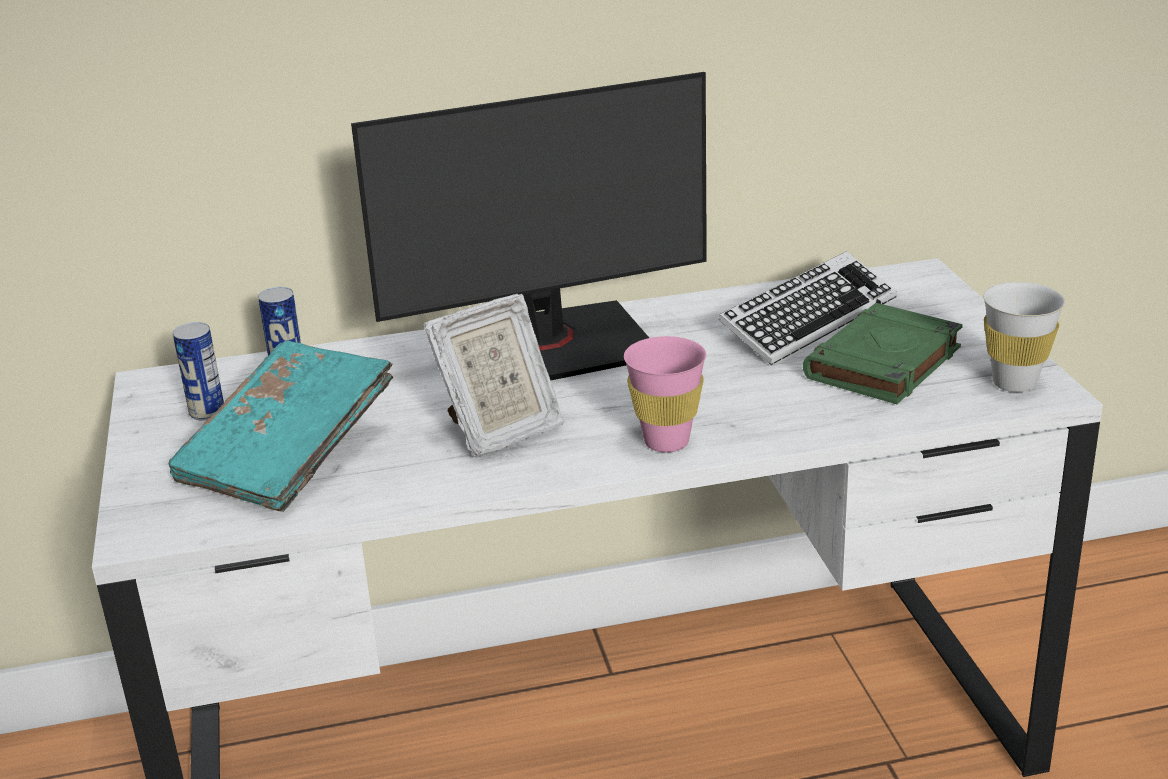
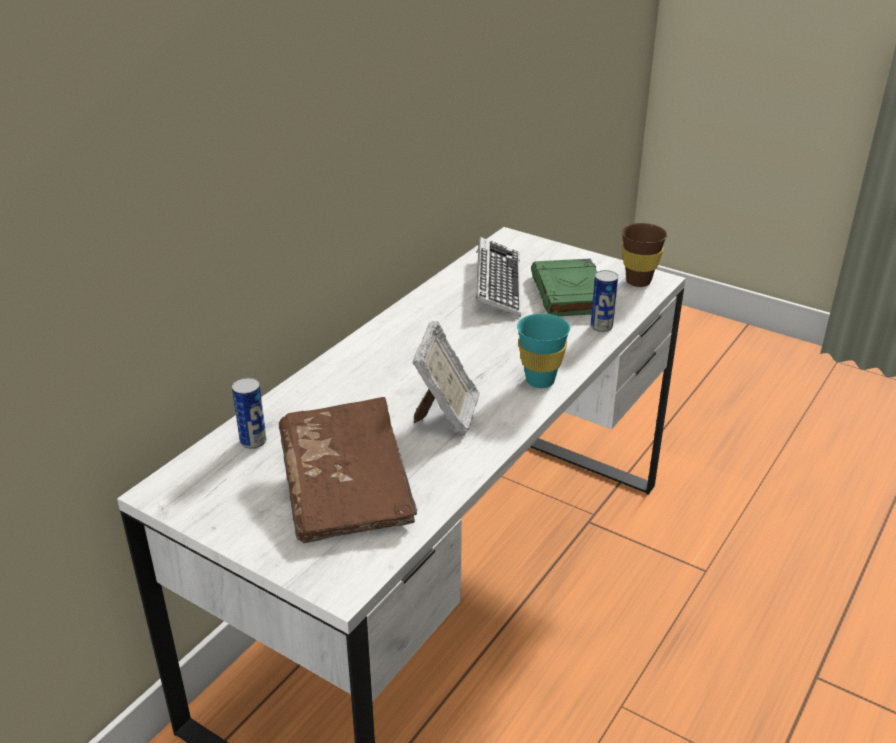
camera: 45 degrees left, 5 degrees up
(207, 412) = (242, 491): can -> can (601, 327)
(288, 454) = (347, 489): turquoise book -> brown book
(547, 348) = (389, 356): monitor -> none
(666, 442) = (540, 381): pink cup -> turquoise cup
(1014, 383) = (638, 281): white cup -> brown cup

